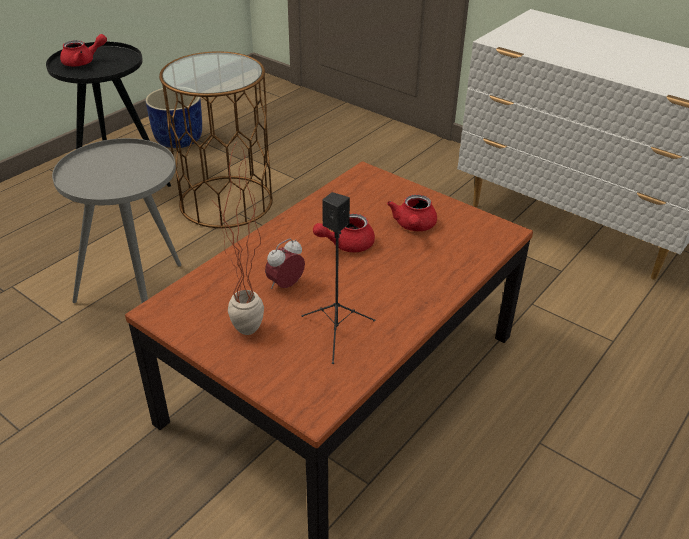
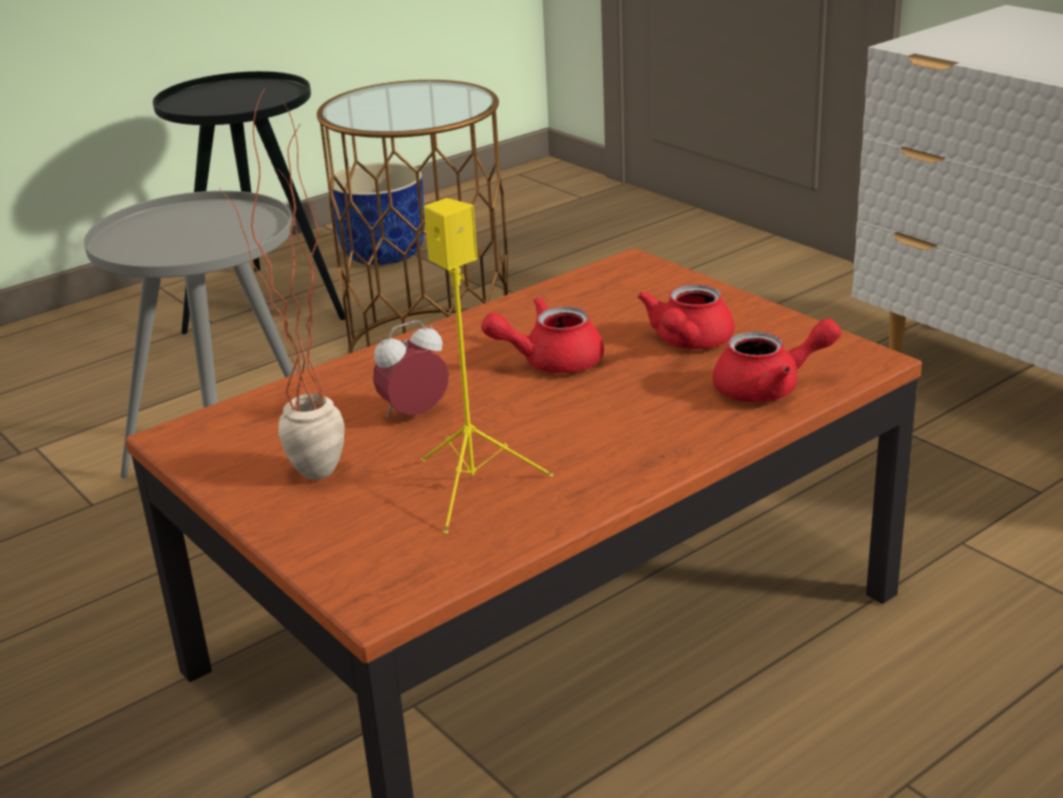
camera: 15 degrees right, 10 degrees down
(83, 62) = (215, 97): red teapot -> red teapot (769, 388)
(337, 332) = (475, 487): black speaker -> yellow speaker

